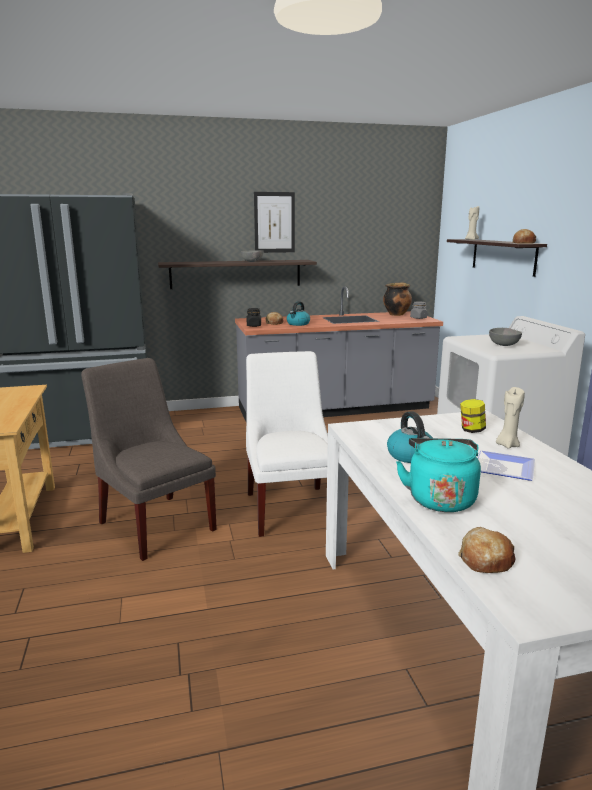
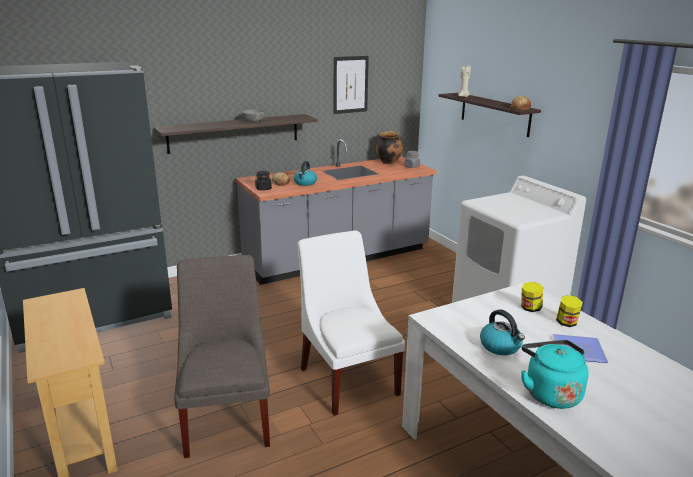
camera: 15 degrees left, 5 degrees up
(155, 523) = (227, 416): grey chair -> grey chair turned 45 degrees clockwise
(274, 222) = (271, 79): picture -> picture (350, 84)
(485, 560) = (618, 453): bread -> none
(504, 345) = (519, 210): grey bowl -> none
(507, 445) = (566, 323): beige candle -> jar

